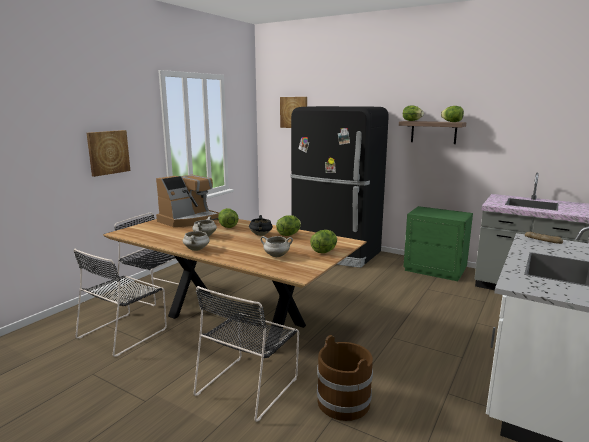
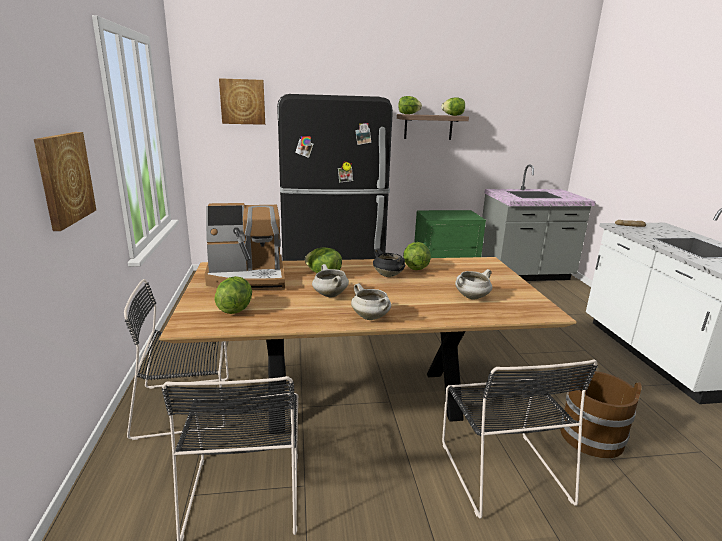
camera: 40 degrees left, 5 degrees up
(189, 220) = (247, 278): coffee machine -> coffee machine turned 75 degrees clockwise
(324, 251) = (495, 278): lettuce -> lettuce (235, 309)

